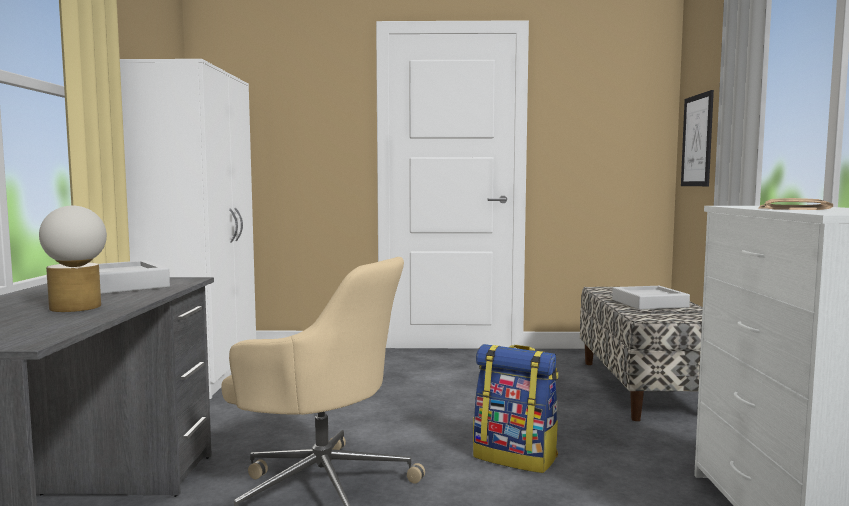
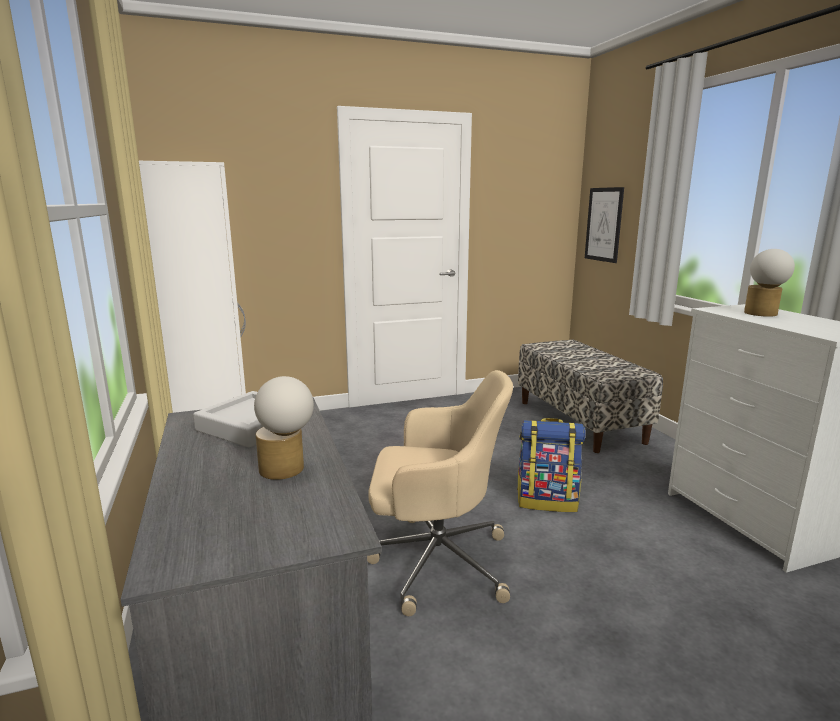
camera: 20 degrees left, 10 degrees up
(649, 303) = (589, 360): grey tray -> none
(791, 207) = (762, 314): newspaper -> table lamp

